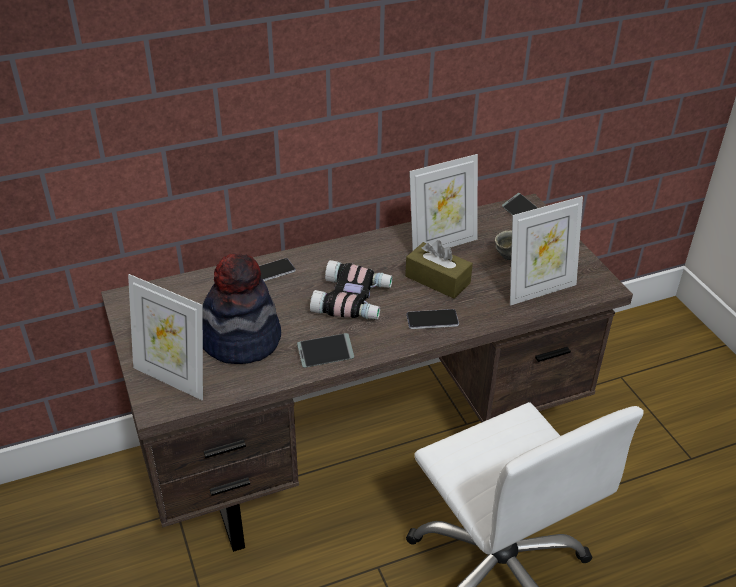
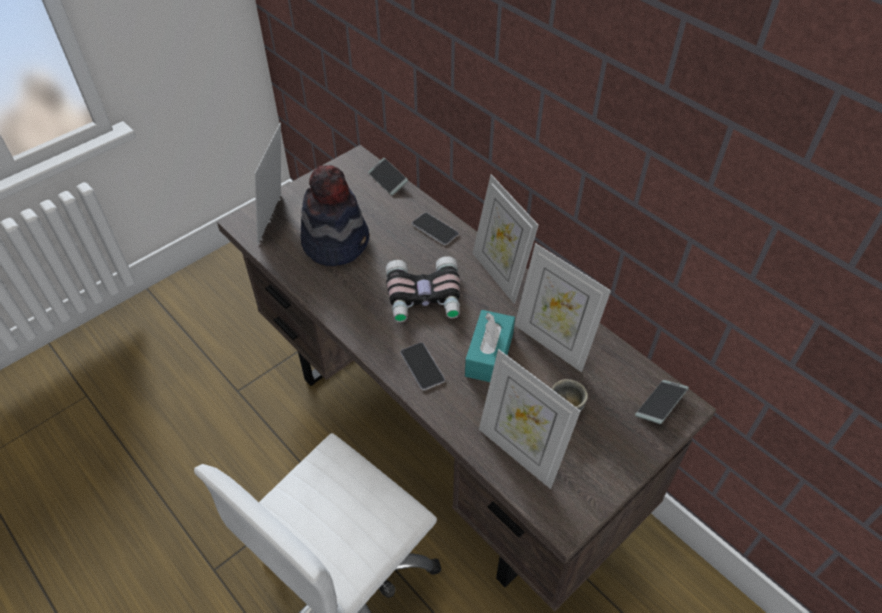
camera: 70 degrees right, 10 degrees up
(325, 354) = (339, 301): phone -> phone (388, 180)
(352, 250) = (499, 275): none -> picture frame
(437, 280) = (489, 355): brown tissue box -> turquoise tissue box

